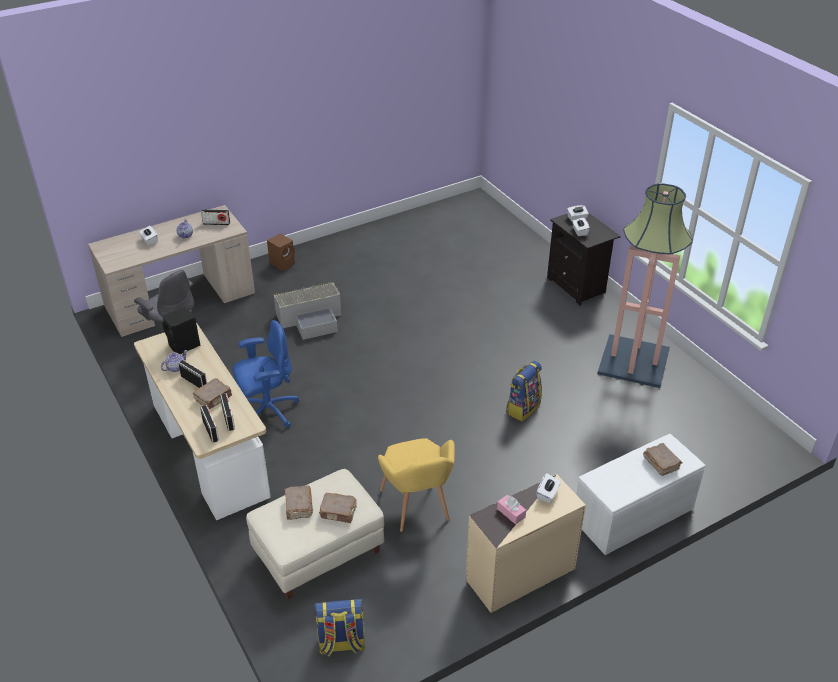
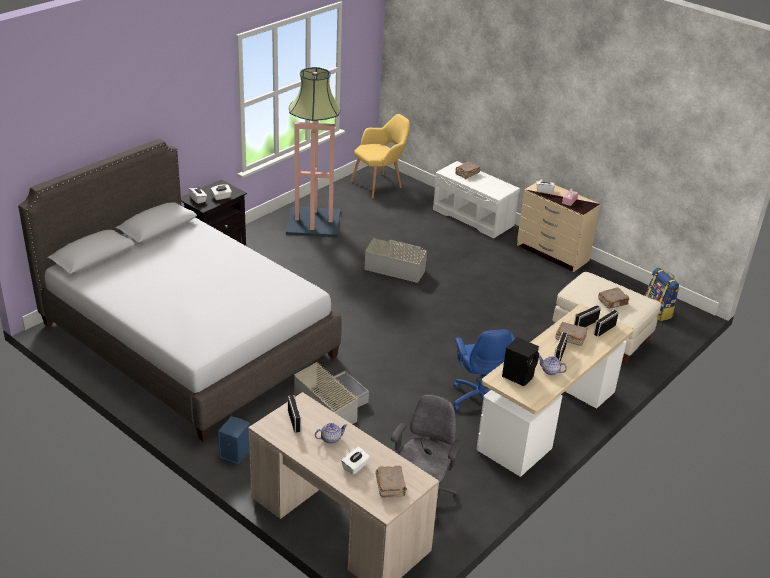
camera: 110 degrees left, 5 degrees down
(267, 411) = (479, 399): blue office chair -> blue office chair turned 150 degrees counterclockwise
(283, 263) = (234, 453): brown speaker -> blue speaker
(338, 512) = (602, 285): brown book -> brown book (390, 486)
(417, 509) = (530, 299): yellow armchair -> yellow armchair (380, 185)
(435, 257) = (188, 340): none -> grey bed
(523, 408) = (396, 266): backpack -> grey storage box

